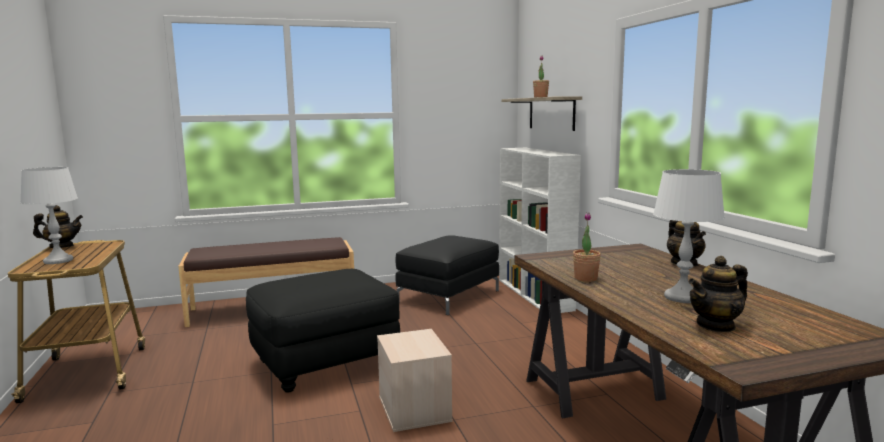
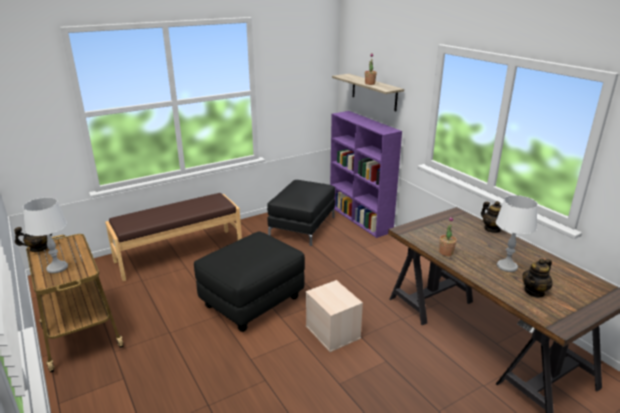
camera: 15 degrees left, 15 degrees up
(535, 294) = (360, 219): white bookcase -> purple bookcase

